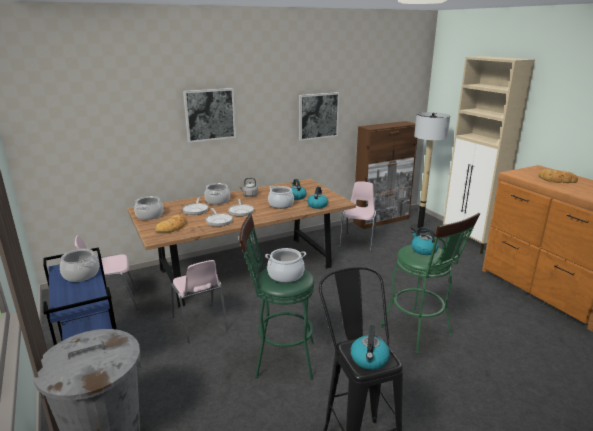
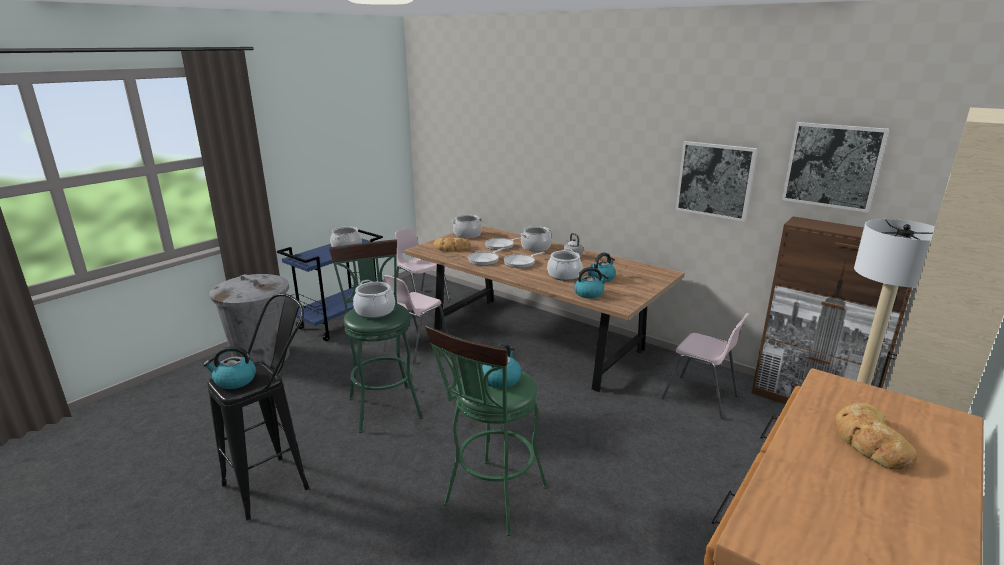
camera: 65 degrees right, 0 degrees up
(210, 114) = (563, 145): picture -> picture (832, 166)
(358, 242) = (700, 397): pink chair -> pink chair turned 45 degrees clockwise

